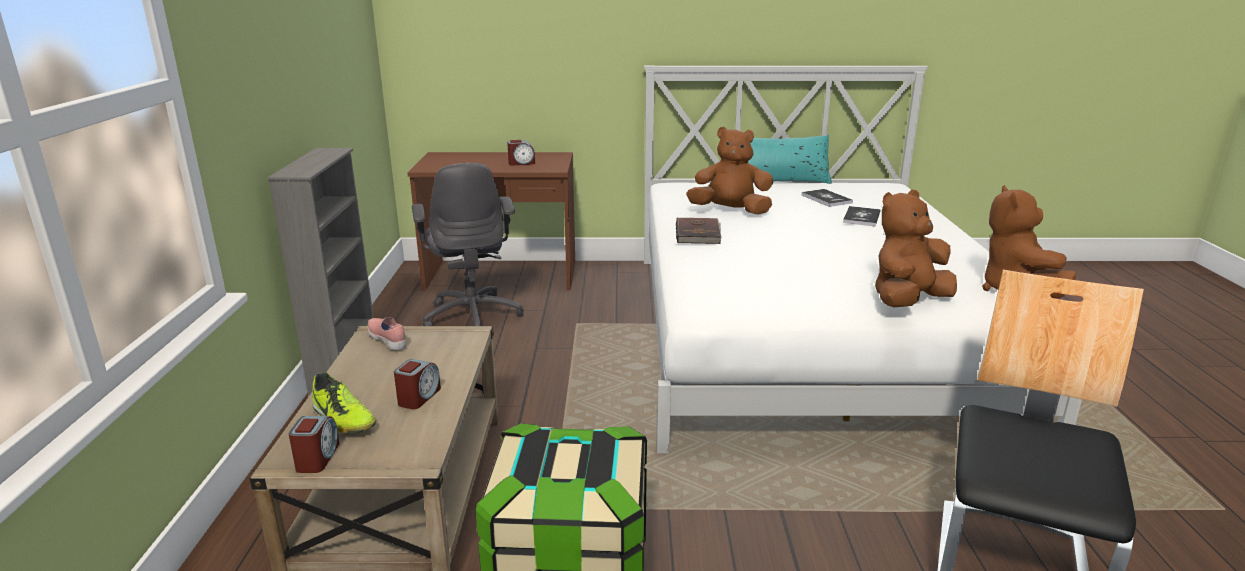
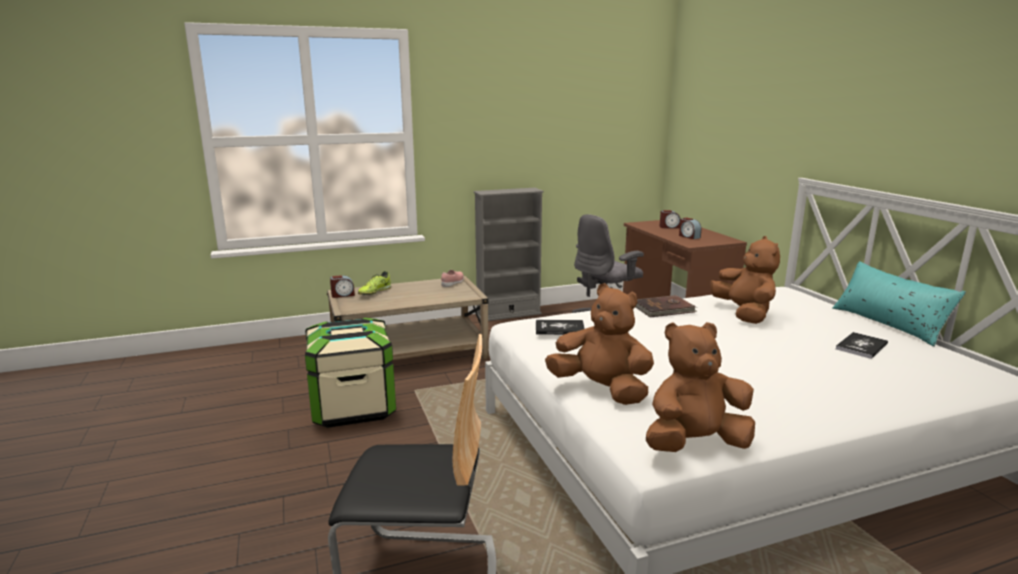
camera: 70 degrees right, 5 degrees down
(419, 397) = (400, 299): alarm clock -> alarm clock (669, 227)
(861, 217) = (821, 364): book -> book (559, 328)

